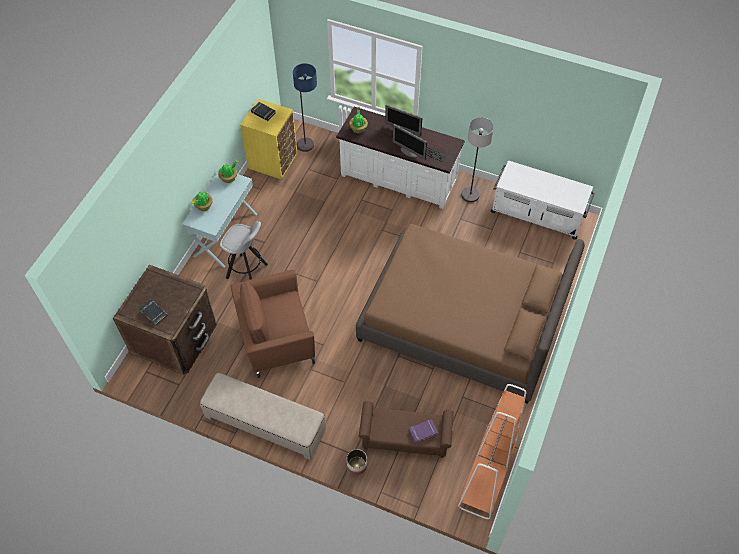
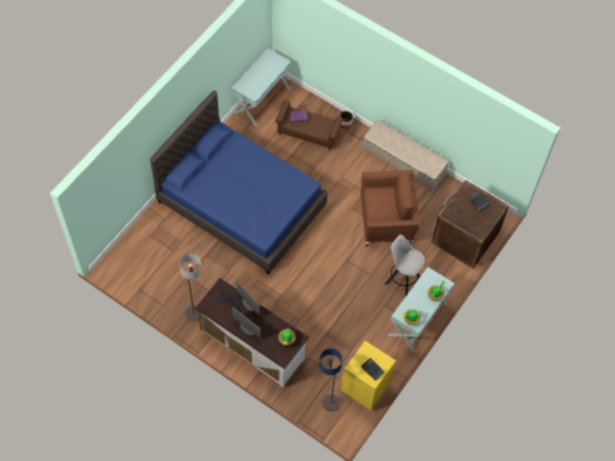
camera: 170 degrees left, 5 degrees up
(462, 322) = (241, 203): brown bed -> blue bed
(486, 476) = (261, 100): orange clothes rack -> turquoise desk
(538, 213) = (141, 283): white cabinet -> none

